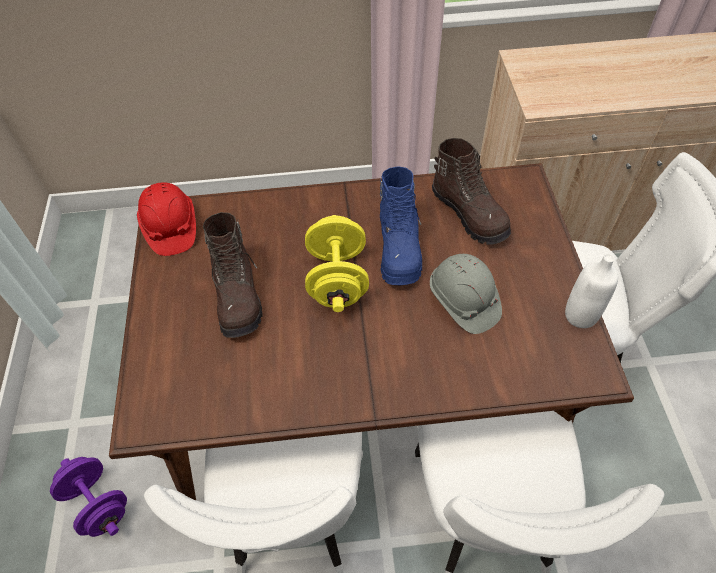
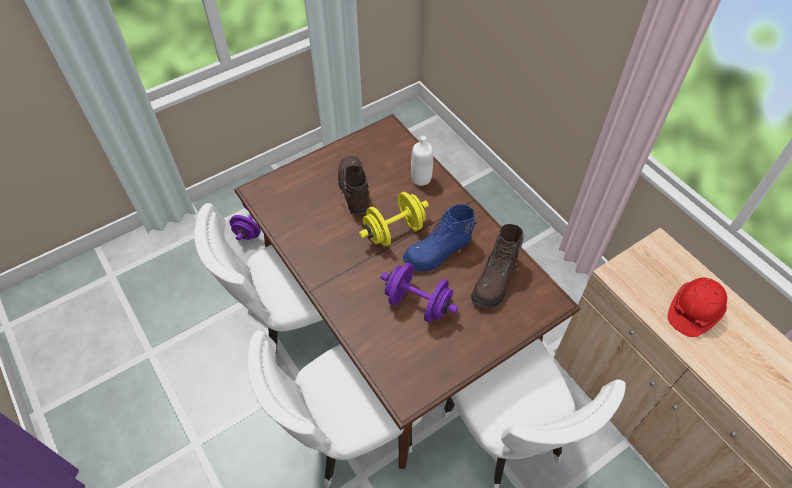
camera: 60 degrees right, 0 degrees up
(170, 228) = (380, 137): red hard hat -> red hard hat (693, 312)
(238, 296) = (353, 190): brown boot -> brown boot turned 120 degrees clockwise
(463, 301) = (418, 303): grey hard hat -> purple dumbbell
(580, 315) = (448, 375): white bottle -> white bottle (421, 179)

